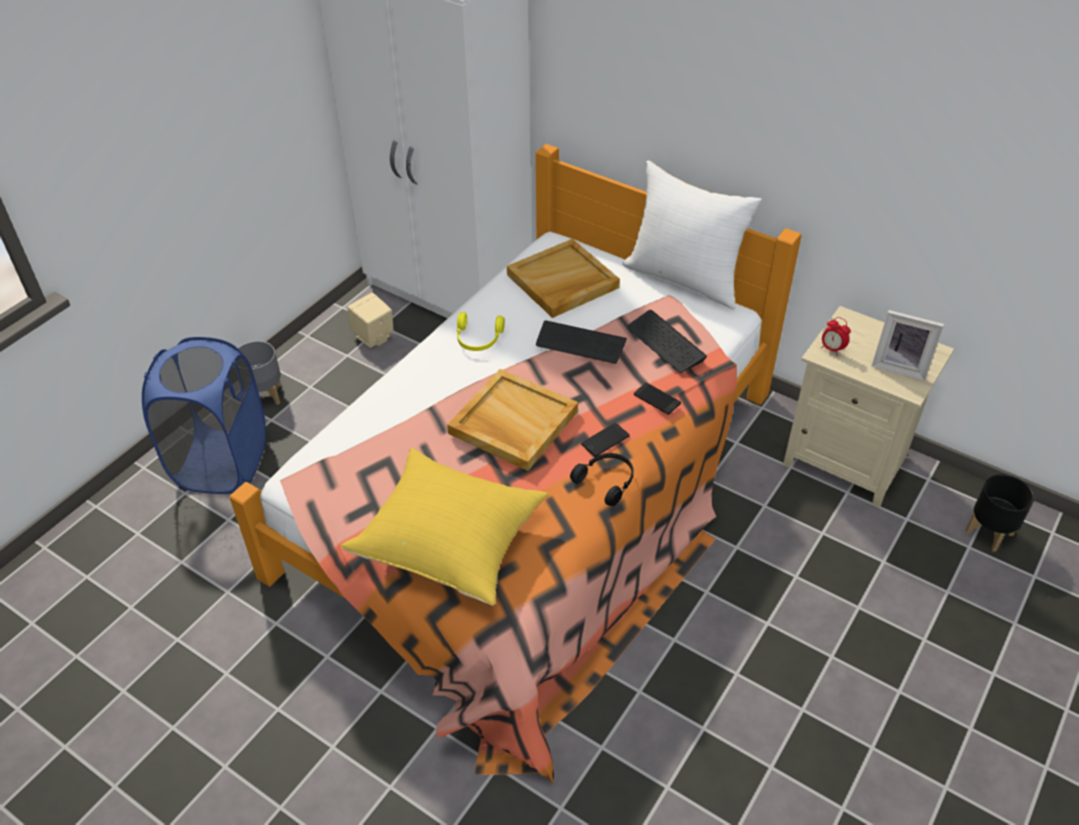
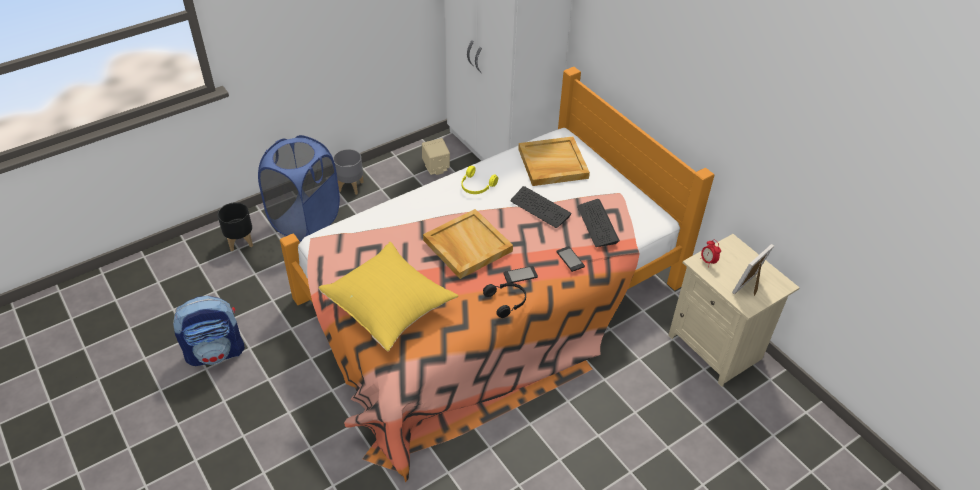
camera: 20 degrees right, 0 degrees up
(177, 697) = (216, 352): none -> backpack
(685, 278) = (639, 184): white pillow -> none
(900, 366) = (750, 287): picture frame -> picture frame turned 90 degrees clockwise
(989, 532) = (795, 430): black planter -> black planter (241, 241)

